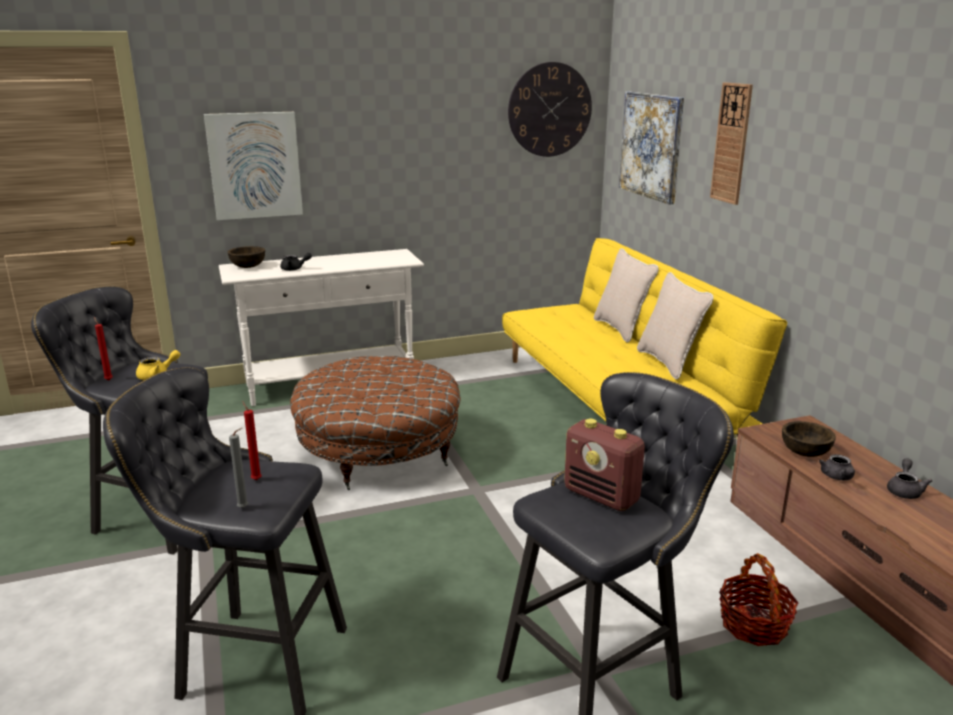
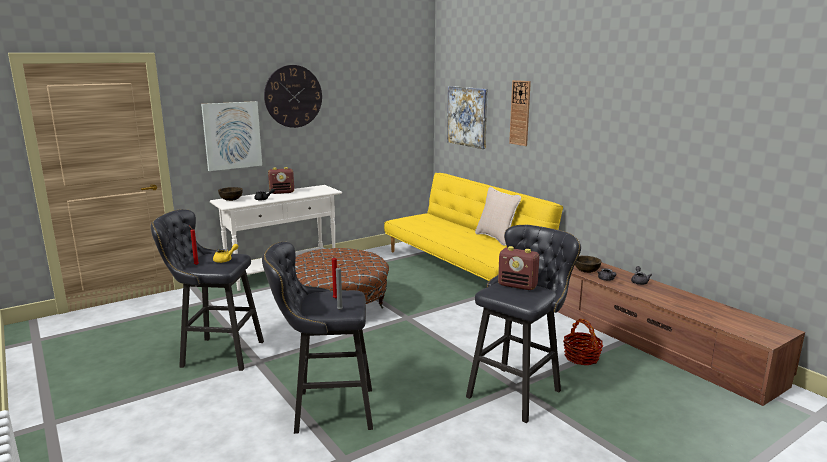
camera: 15 degrees left, 5 degrees down
(332, 258) = (282, 192): none -> radio
(549, 110) = (403, 97): wall clock -> wall clock (293, 96)
(621, 329) = (460, 224): beige pillow -> none

